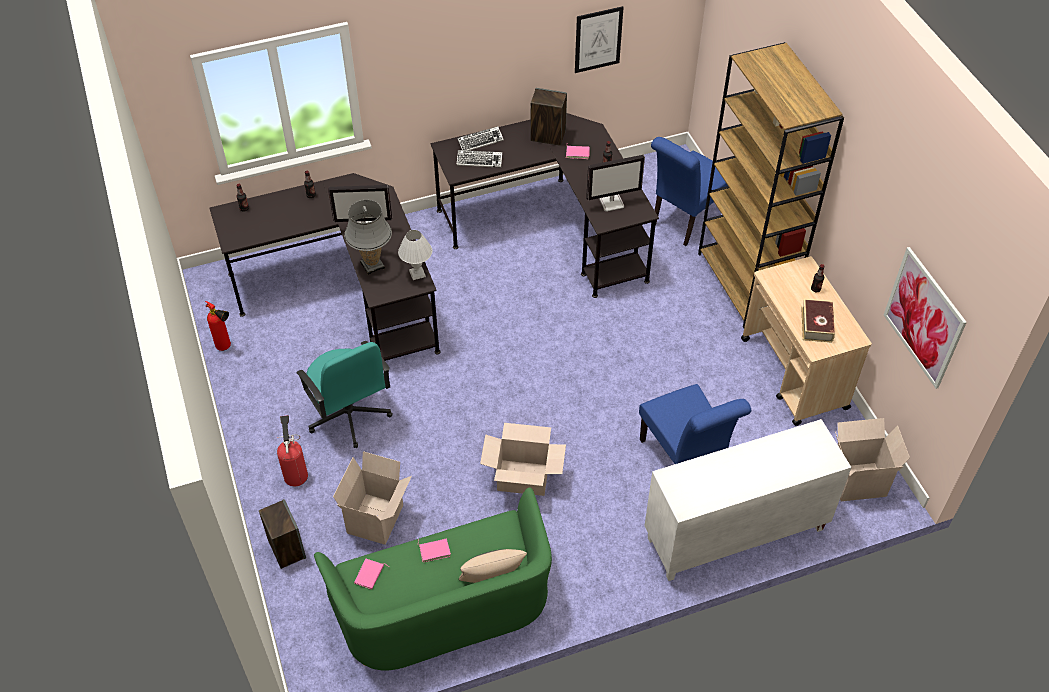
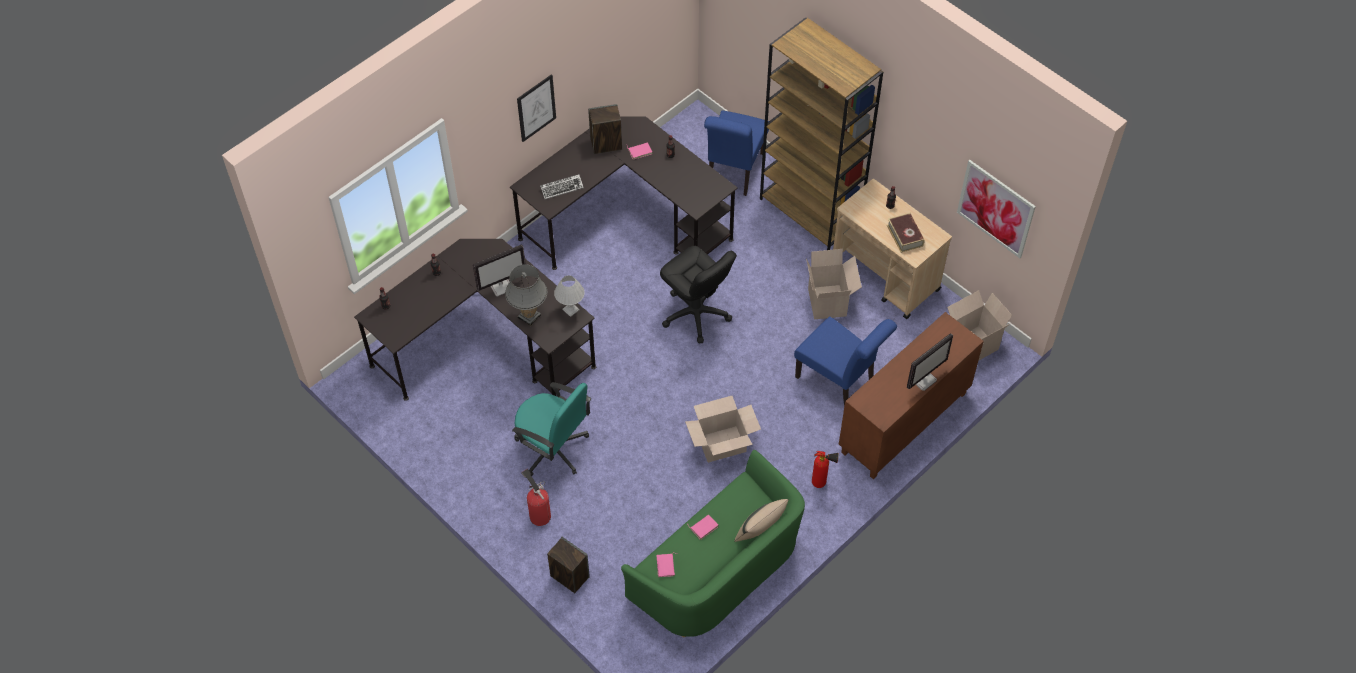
camera: 25 degrees left, 5 degrees up
(226, 347) = (411, 432): fire extinguisher -> fire extinguisher (822, 483)
(376, 520) = (627, 525): cardboard box -> cardboard box (828, 303)
(480, 141) = (551, 169): keyboard -> none
(569, 339) = (695, 314): none -> black office chair
(598, 39) = (625, 48): picture -> picture (536, 108)
(612, 202) = (693, 187): monitor -> monitor (923, 379)
(734, 535) = (904, 424): white cabinet -> brown cabinet

